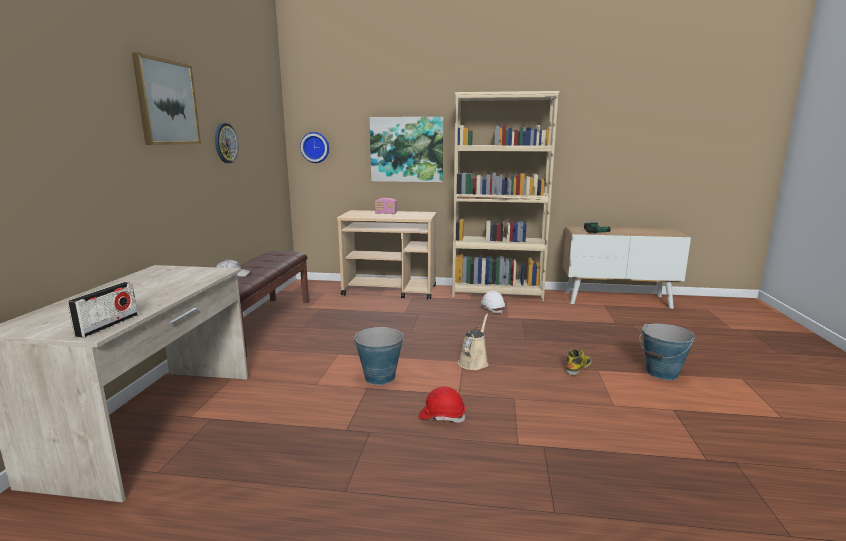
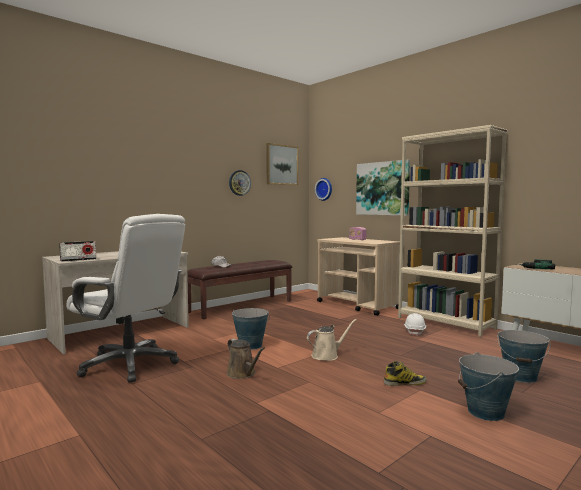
camera: 40 degrees right, 10 degrees down
(166, 102) = (189, 157): picture -> picture (281, 165)
(282, 466) = (130, 364): none -> white office chair
(441, 416) = (243, 374): red hard hat -> brown watering can
(626, 332) = (521, 377): none -> bucket

